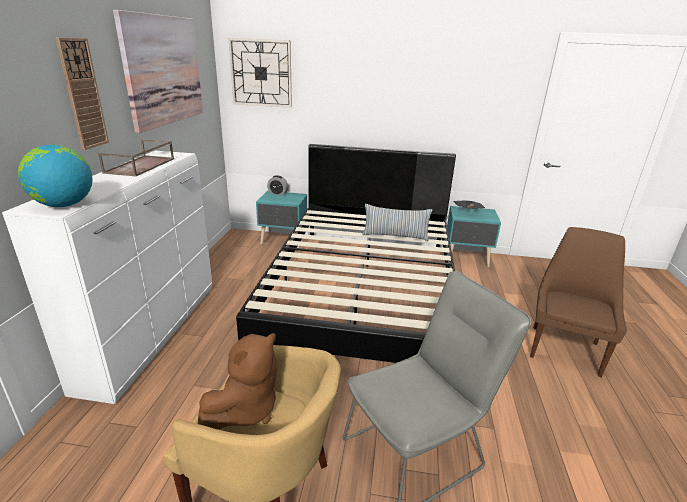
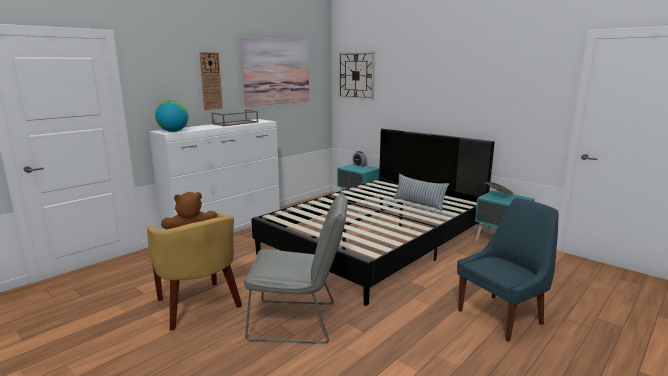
camera: 35 degrees right, 10 degrees down
(564, 348) = (502, 316): brown chair -> blue chair

